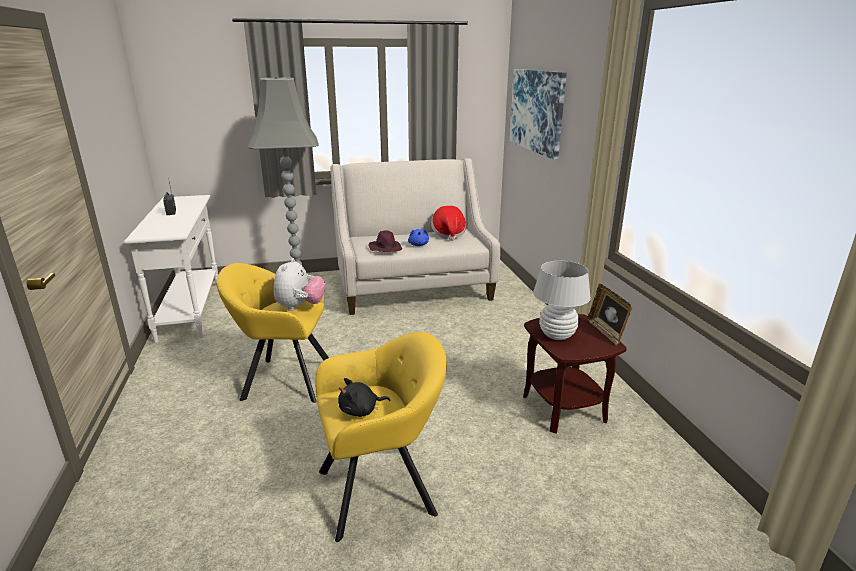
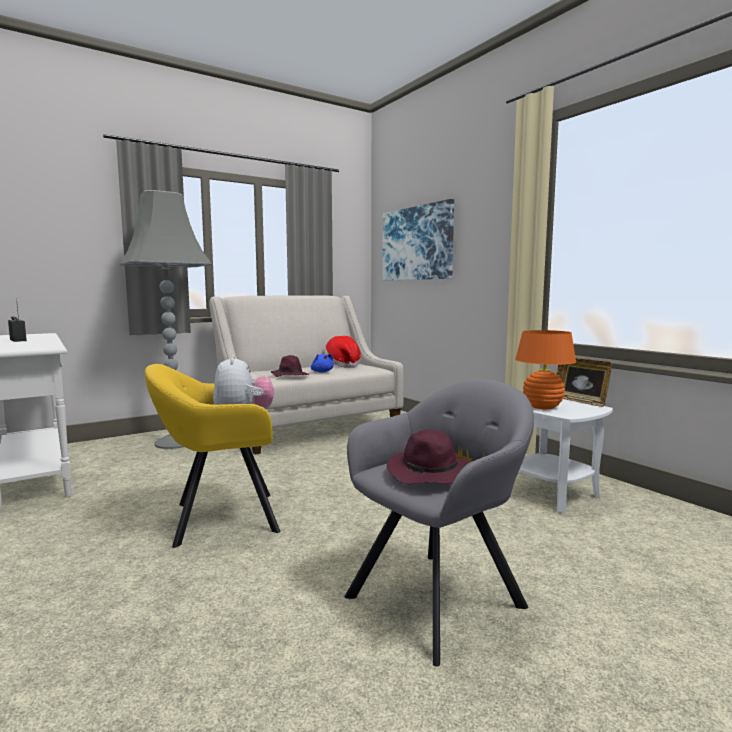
camera: 20 degrees left, 15 degrees down
(361, 410) = (430, 473): black plush toy -> purple hat
(382, 490) = (441, 597): yellow armchair -> grey armchair
(557, 335) = (542, 407): white table lamp -> orange table lamp
(564, 408) = (550, 493): brown side table -> white side table

